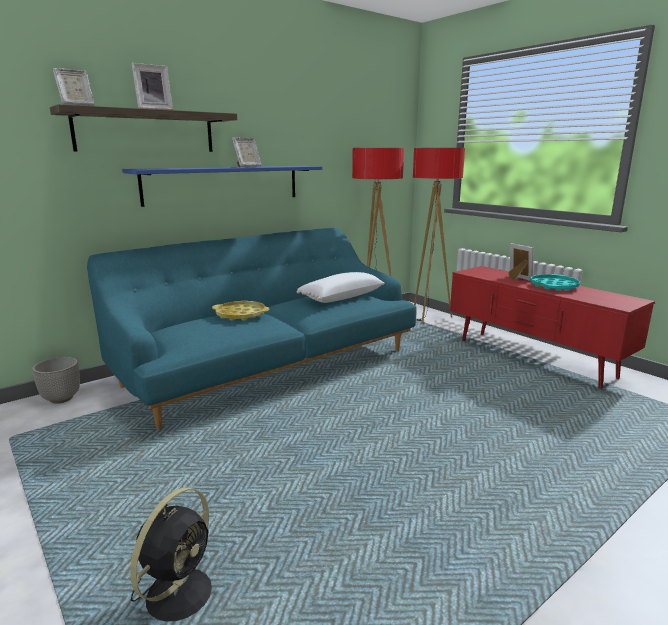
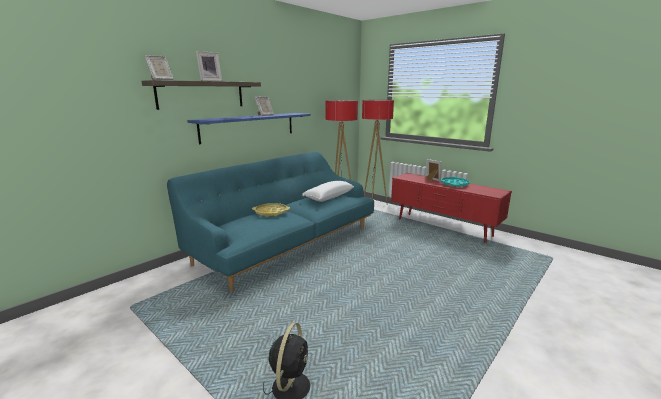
camera: 10 degrees left, 0 degrees up
(62, 398) = (153, 277): planter -> none

